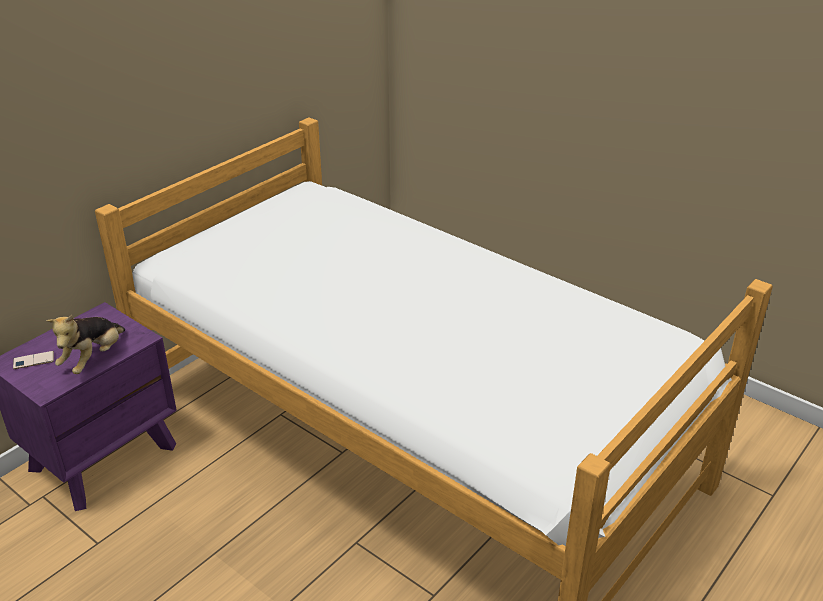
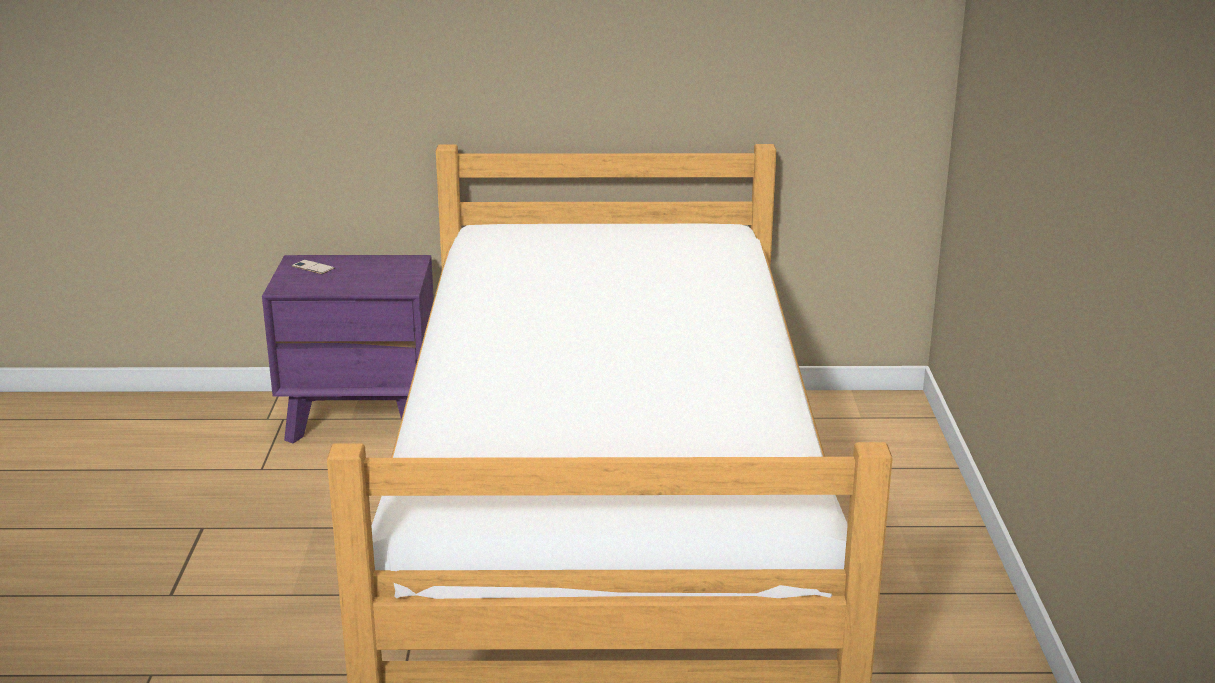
camera: 50 degrees right, 10 degrees down
(93, 359) = (348, 285): plush toy -> none

